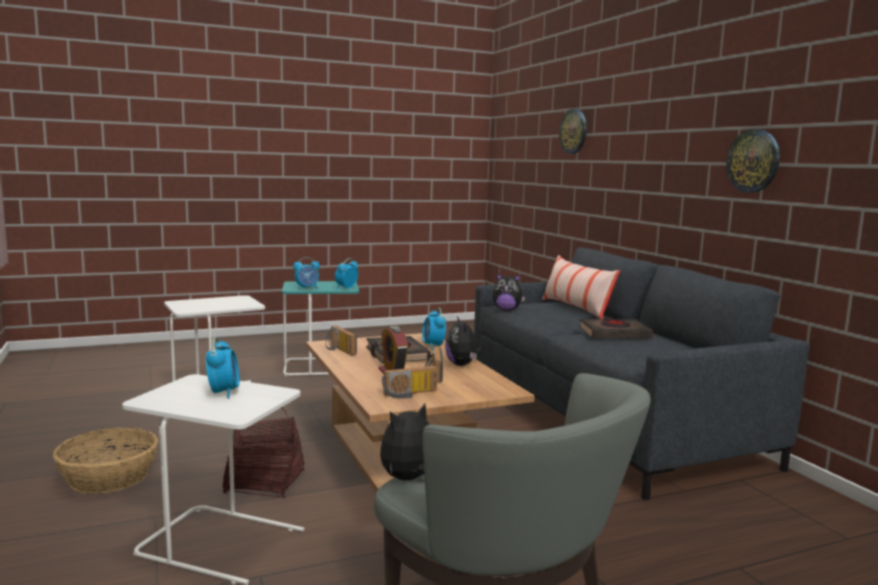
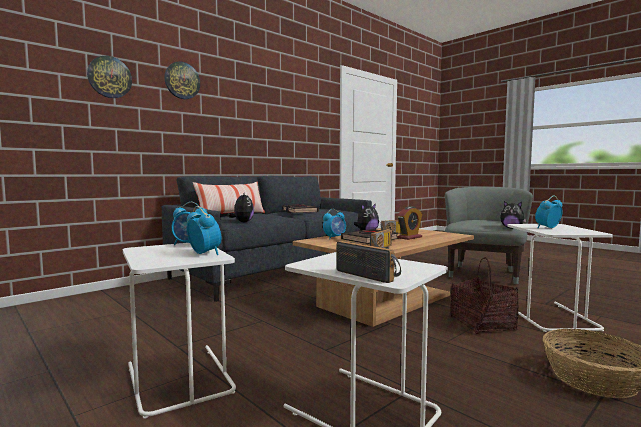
camera: 110 degrees left, 5 degrees down
(322, 367) = (178, 378): turquoise side table -> white side table
(410, 394) = (434, 234): radio -> radio (369, 275)
(753, 161) = (278, 121): wall clock -> wall clock (182, 80)

